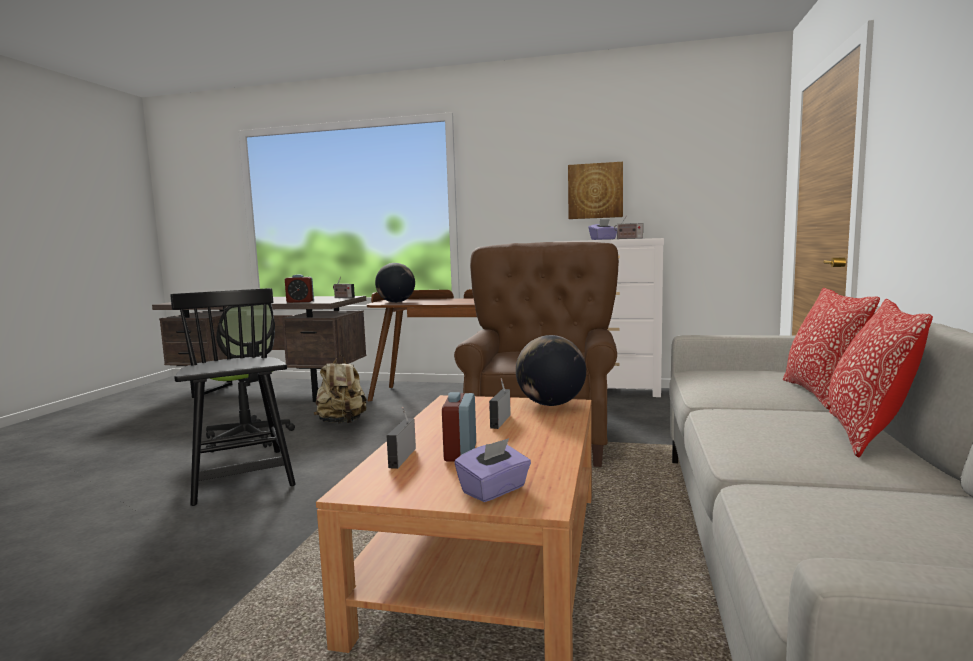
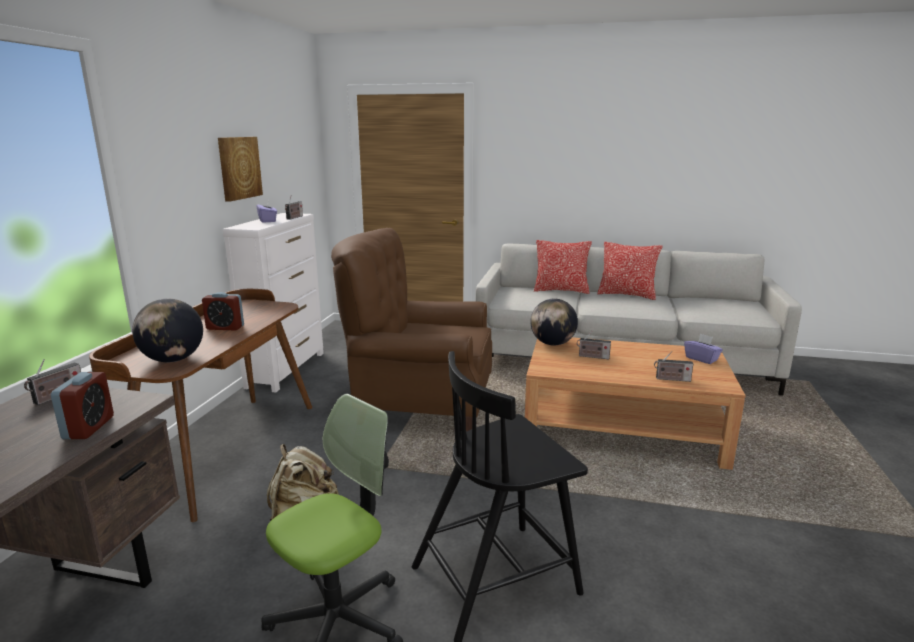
camera: 90 degrees left, 10 degrees up
(460, 452) = (656, 366): alarm clock -> alarm clock (225, 327)

